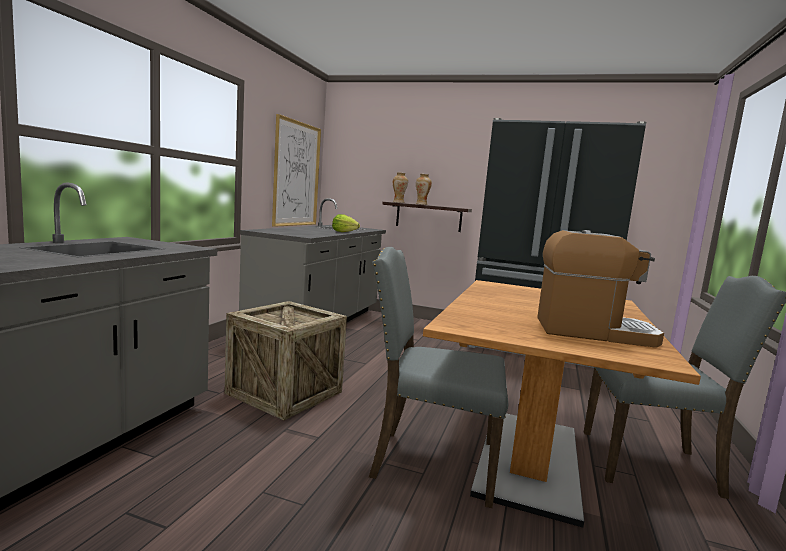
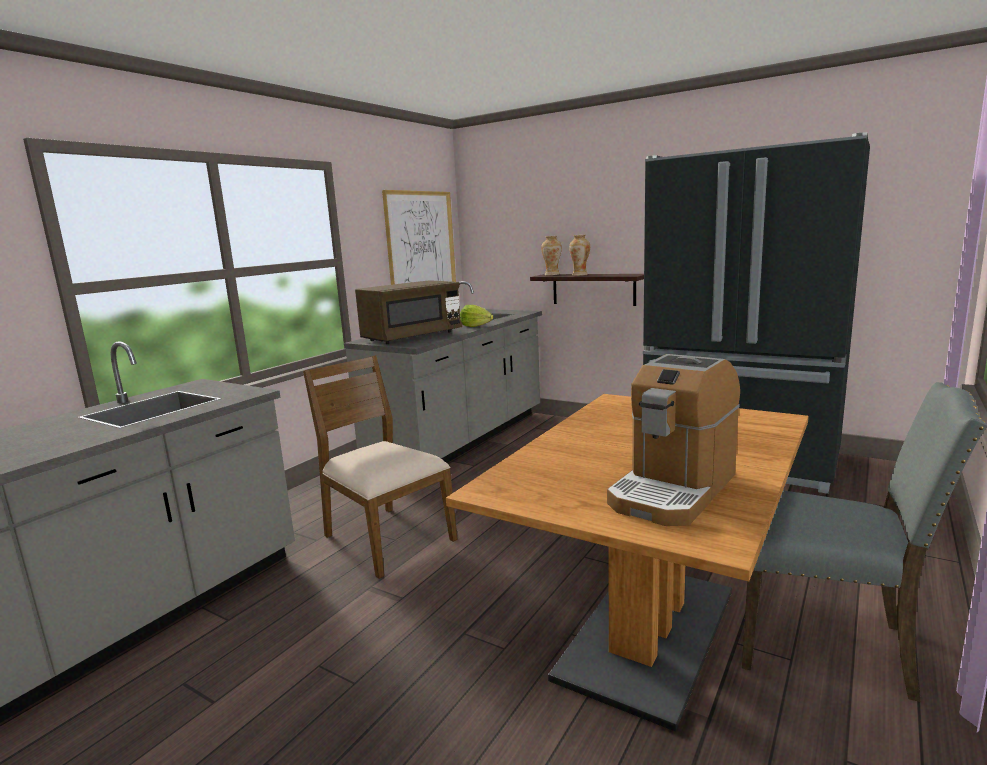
camera: 15 degrees right, 5 degrees up
(284, 392) = (386, 538): crate -> brown chair
(298, 232) = (412, 337): none -> brown microwave
(430, 463) = (519, 634): grey chair -> none
(593, 332) = (673, 490): coffee machine -> coffee machine turned 105 degrees clockwise

